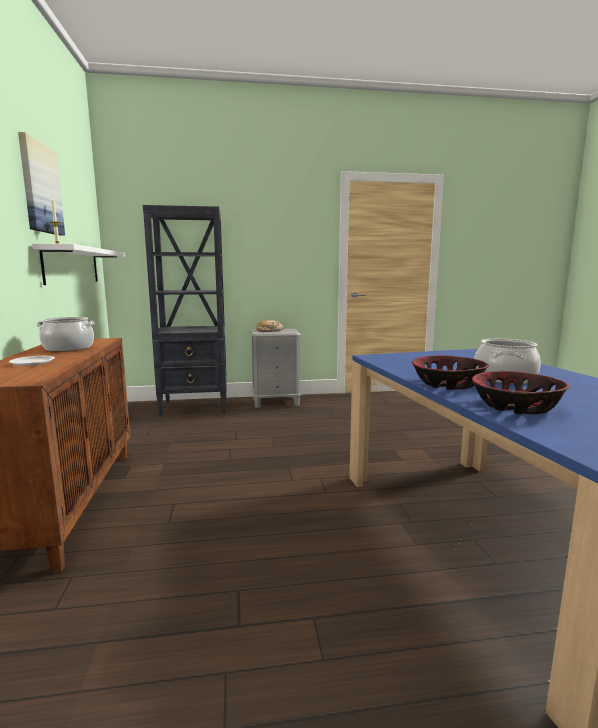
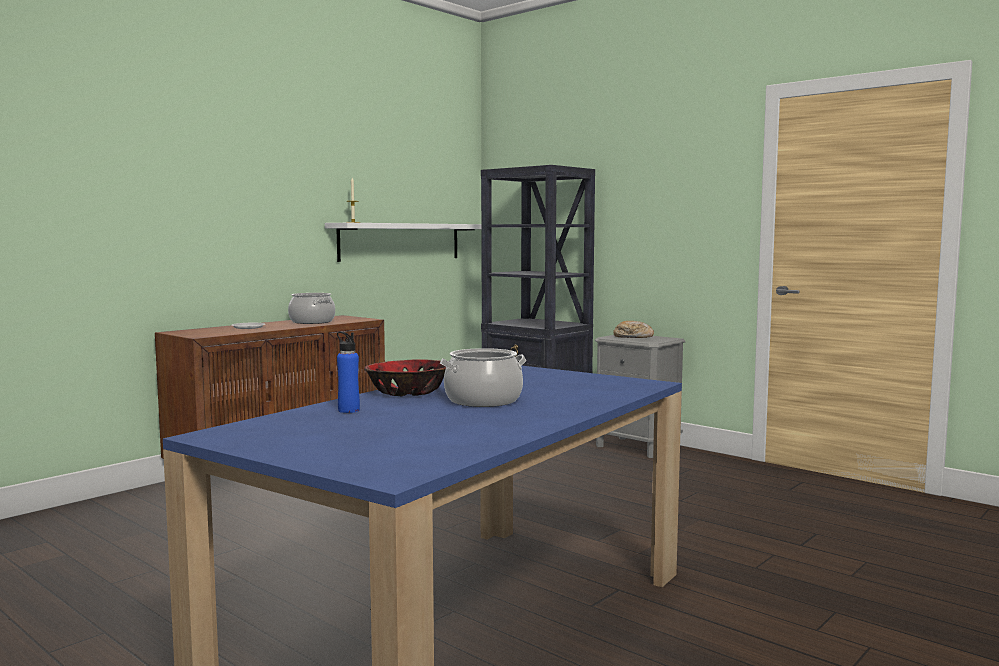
camera: 50 degrees right, 5 degrees down
(40, 188) = (351, 169): picture -> none
(515, 407) = (348, 410): bowl -> blue bottle

